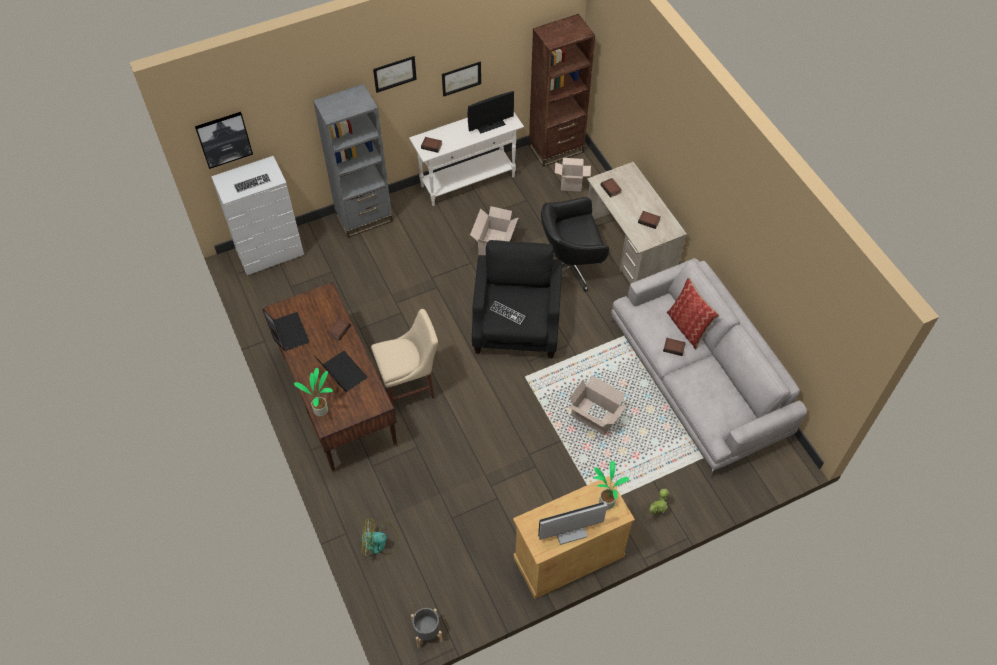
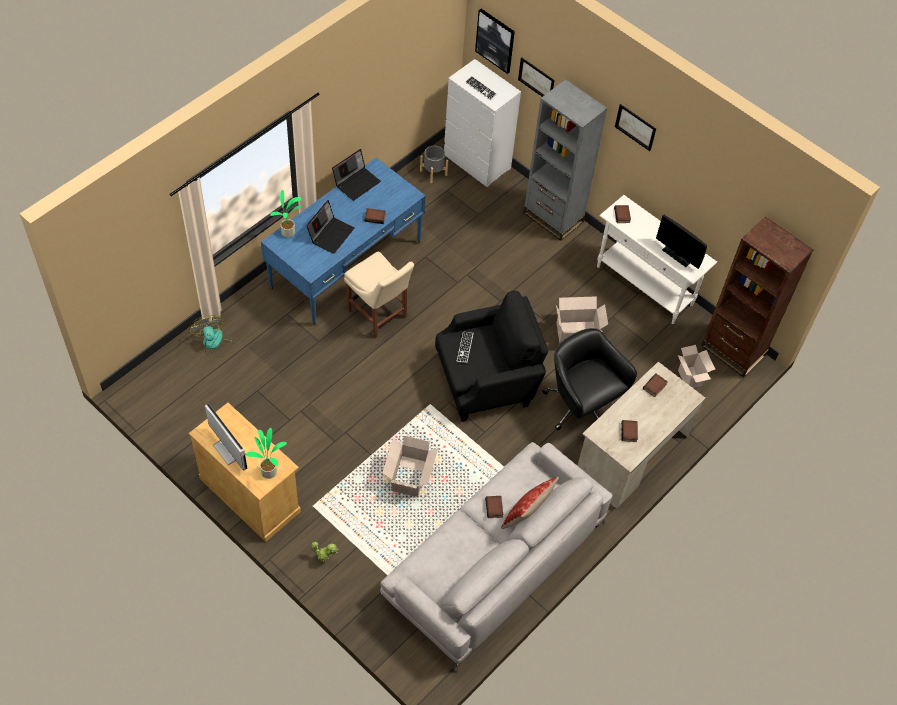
camera: 65 degrees right, 0 degrees up
(337, 397) = (346, 264): brown desk -> blue desk
(427, 632) = (143, 406): grey planter -> grey planter (433, 173)
(461, 78) = (687, 193): picture -> picture (536, 79)

